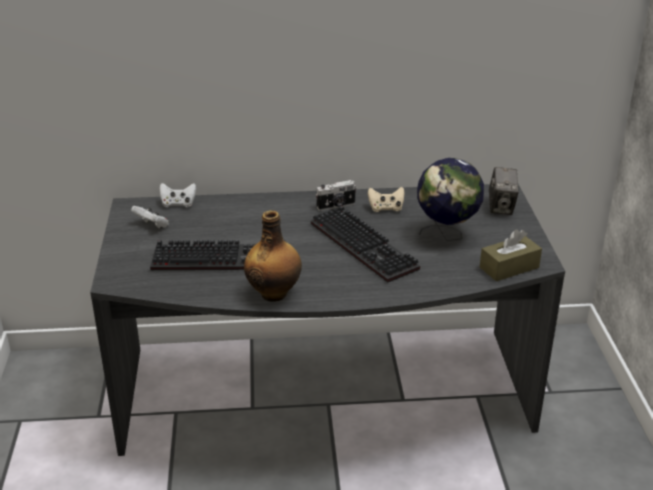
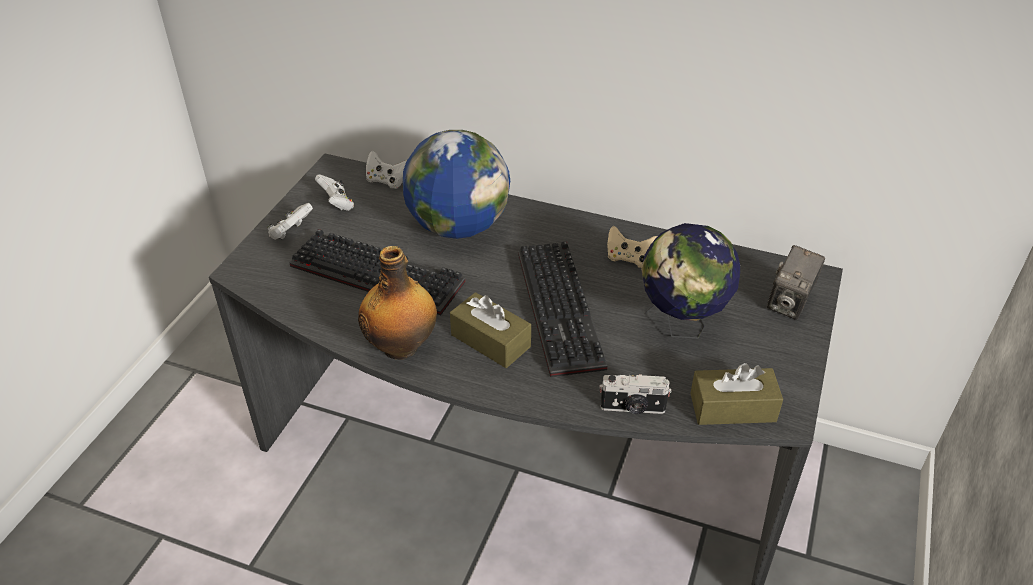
camera: 25 degrees right, 10 degrees up
(132, 251) = (291, 233): none -> white game controller
(254, 218) = (458, 227): none -> globe
(332, 274) = (490, 341): none -> brown tissue box
(336, 206) = (569, 237): camera -> camera (633, 408)

